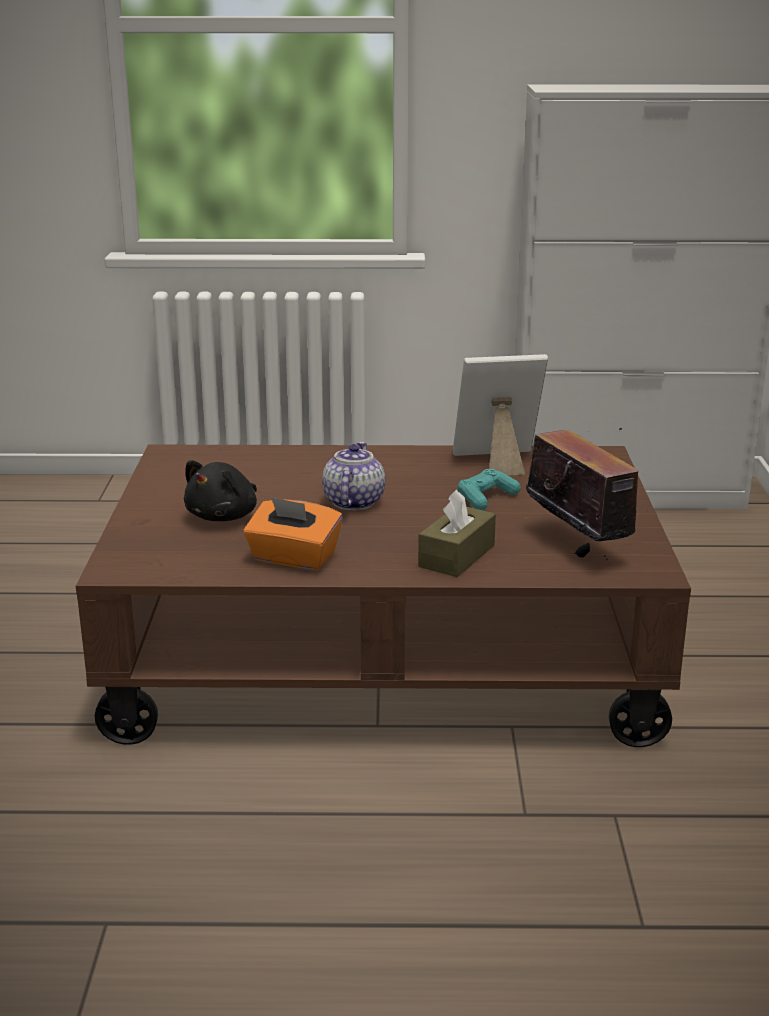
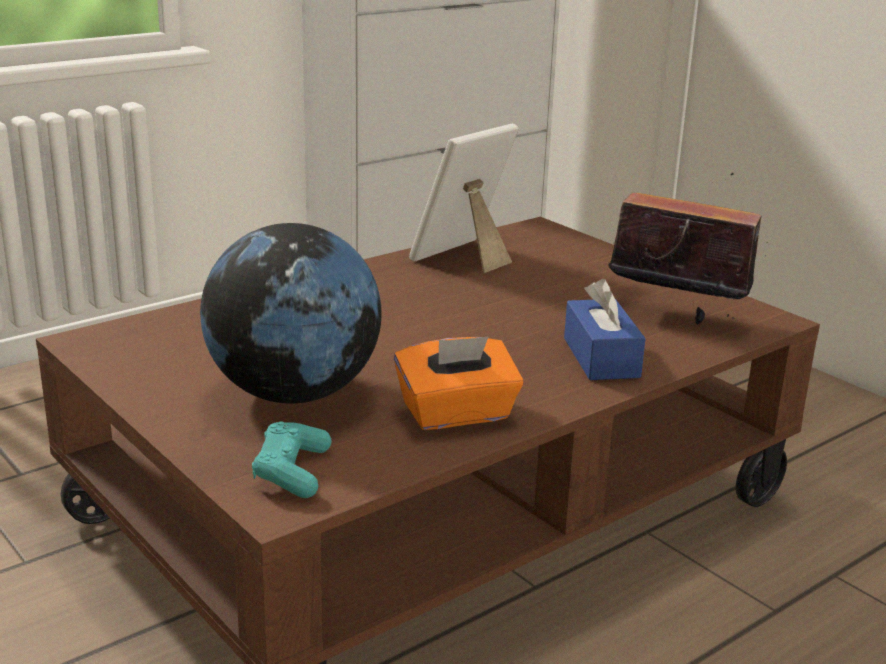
camera: 40 degrees left, 0 degrees up
(224, 516) = (293, 393): black plush toy -> globe
(353, 502) = (403, 334): teapot -> none
(457, 556) = (601, 357): brown tissue box -> blue tissue box
(486, 498) = (520, 294): turquoise game controller -> turquoise game controller (292, 472)

